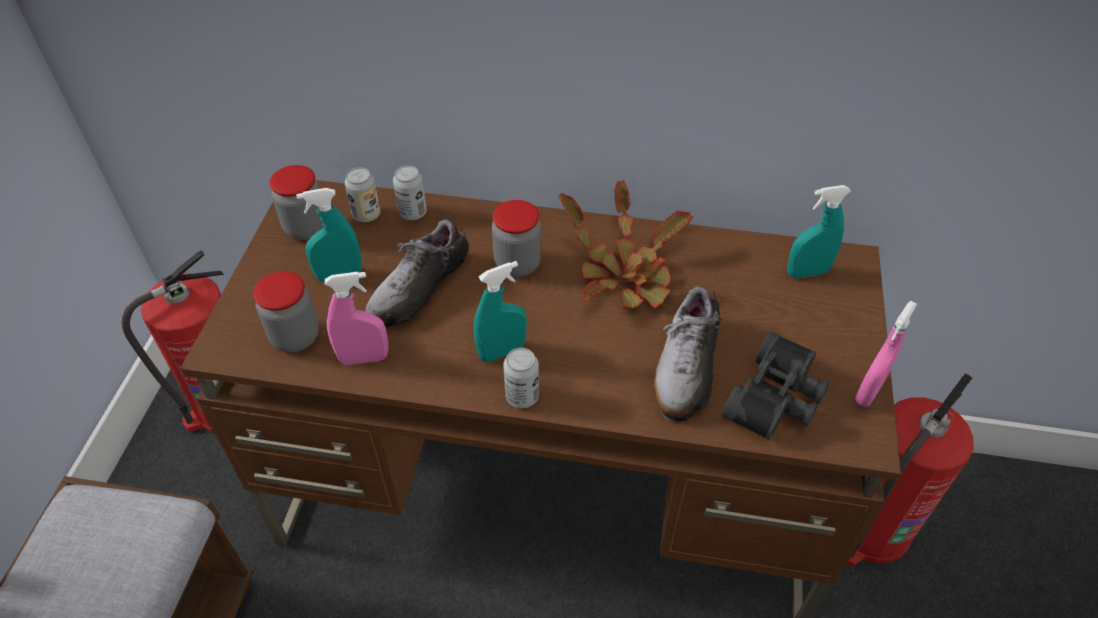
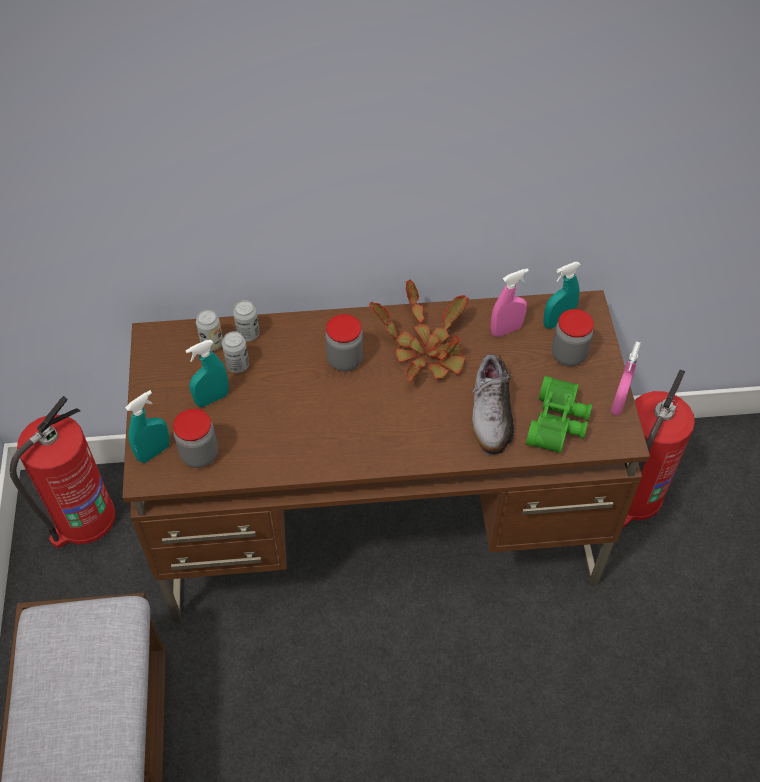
camera: 15 degrees left, 5 degrees up
(306, 228) = (169, 365): jar -> jar (568, 355)
(364, 358) = (258, 459): pink spray bottle -> pink spray bottle (506, 330)
(418, 289) = (277, 396): shoe -> none
(502, 352) = (357, 431): turquoise spray bottle -> turquoise spray bottle (154, 452)
(522, 396) = (383, 461): can -> can (237, 365)
(778, 399) = (559, 423): black binoculars -> green binoculars

